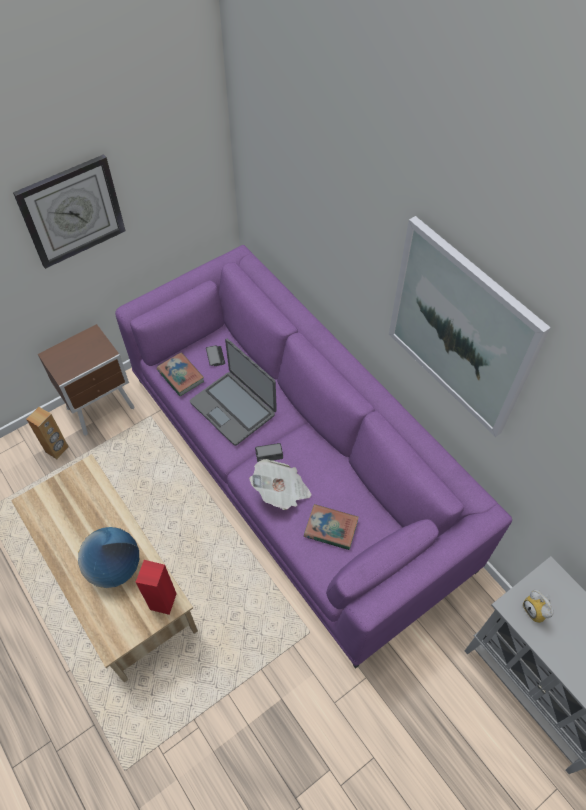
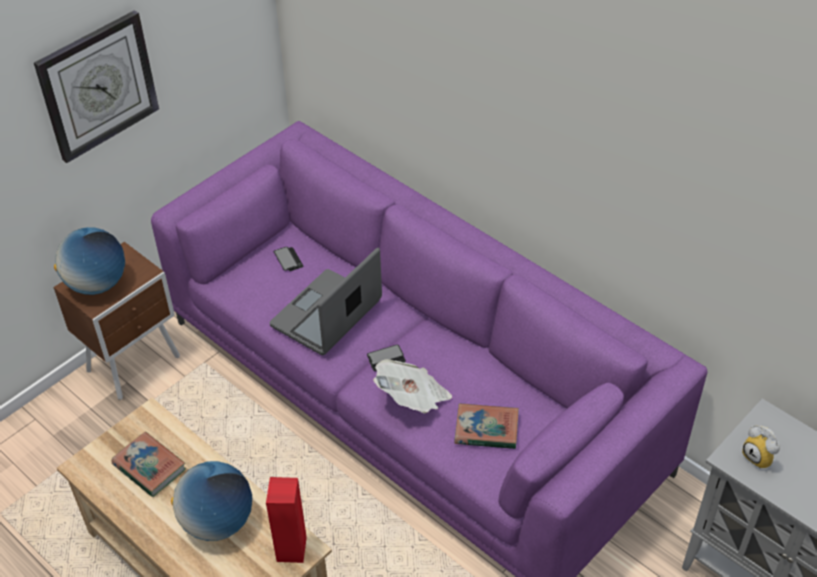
camera: 10 degrees left, 10 degrees down
(57, 449) = (84, 423): brown speaker -> none
(69, 357) = (97, 284): none -> globe
(180, 376) = (248, 289): book -> book (149, 467)
(234, 408) = (327, 314): laptop -> laptop turned 90 degrees clockwise
(460, 329) = (605, 137): picture -> none

